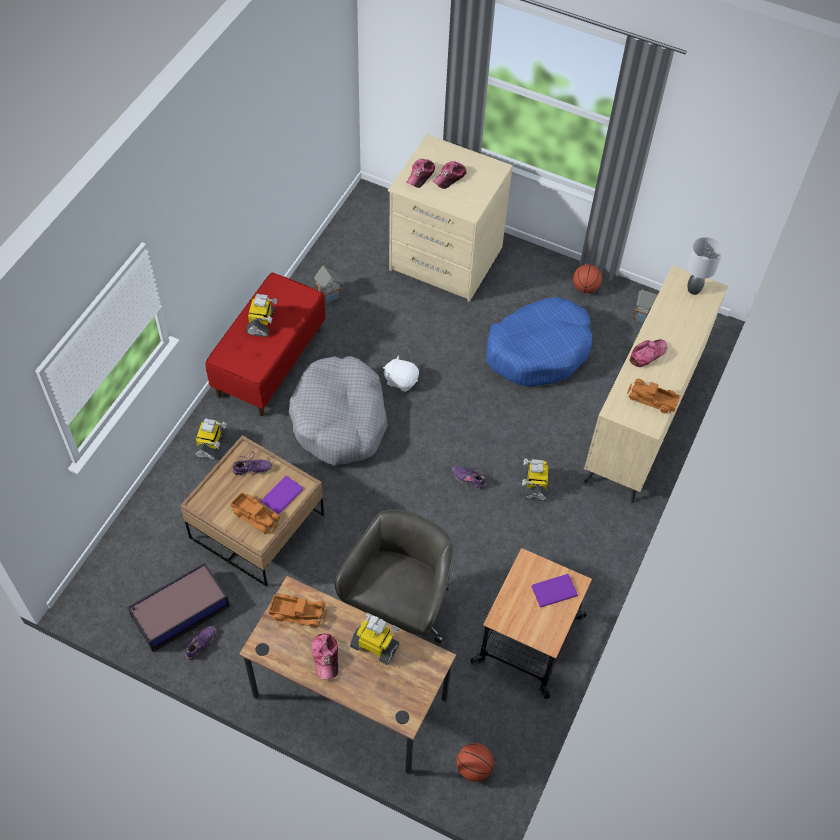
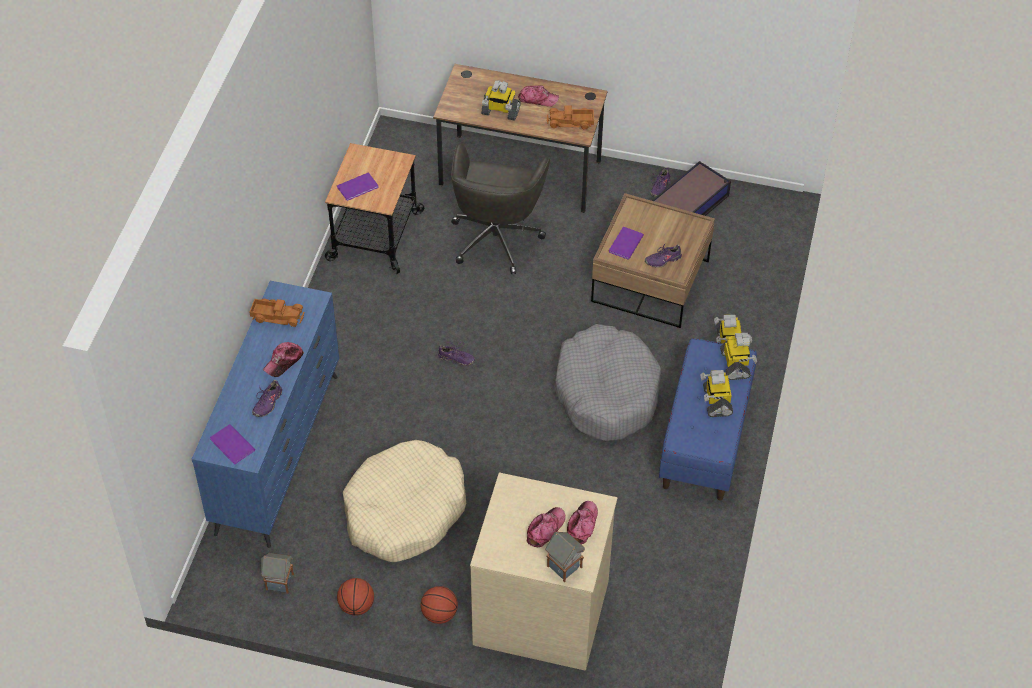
camera: 170 degrees right, 5 degrees down
(255, 515) = (643, 224): toy truck -> none
(269, 362) = (705, 439): red bench -> blue bench
(325, 657) = (537, 99): cap -> cap turned 120 degrees clockwise
(329, 295) = (670, 533): toy house -> toy house (563, 566)
(401, 380) = (554, 446): white plush toy -> none
(473, 768) = (407, 146): basketball -> basketball (439, 614)
(535, 485) = (387, 365): toy robot -> toy robot (735, 364)
(538, 350) = (404, 511): blue dog bed -> beige dog bed
(641, 419) = (279, 453): beige dresser -> blue dresser
(663, 320) = (267, 403): none -> purple shoe
(693, 289) = (232, 446): grey table lamp -> purple book

